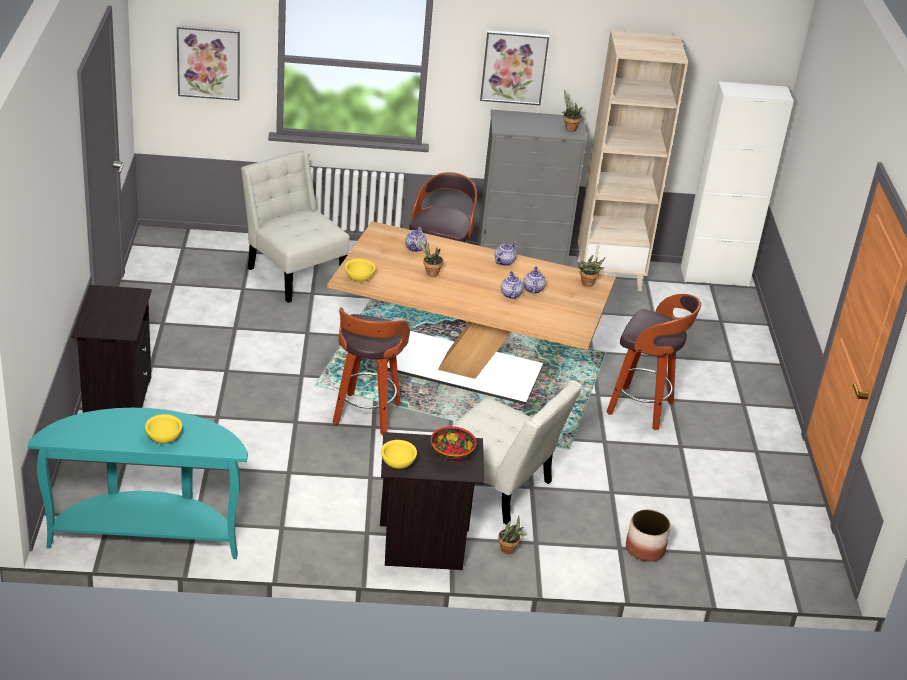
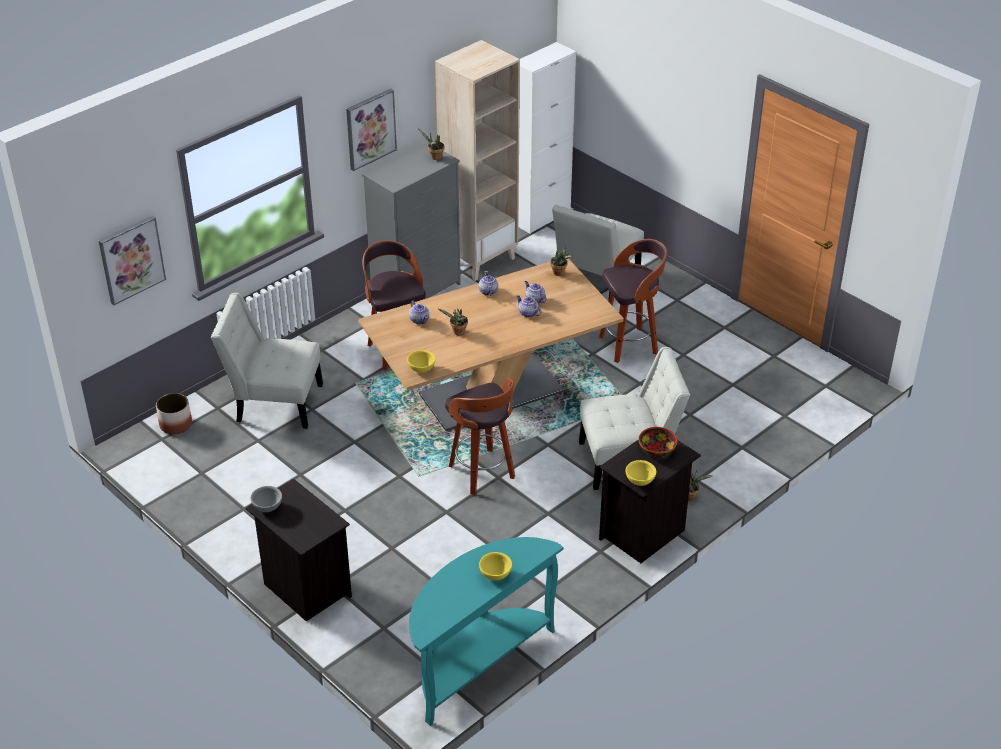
camera: 40 degrees left, 5 degrees up
(103, 293) = (267, 507): none -> grey bowl
(645, 549) = (755, 437): planter -> planter (176, 424)
(689, 346) = (595, 280): none -> white chair

